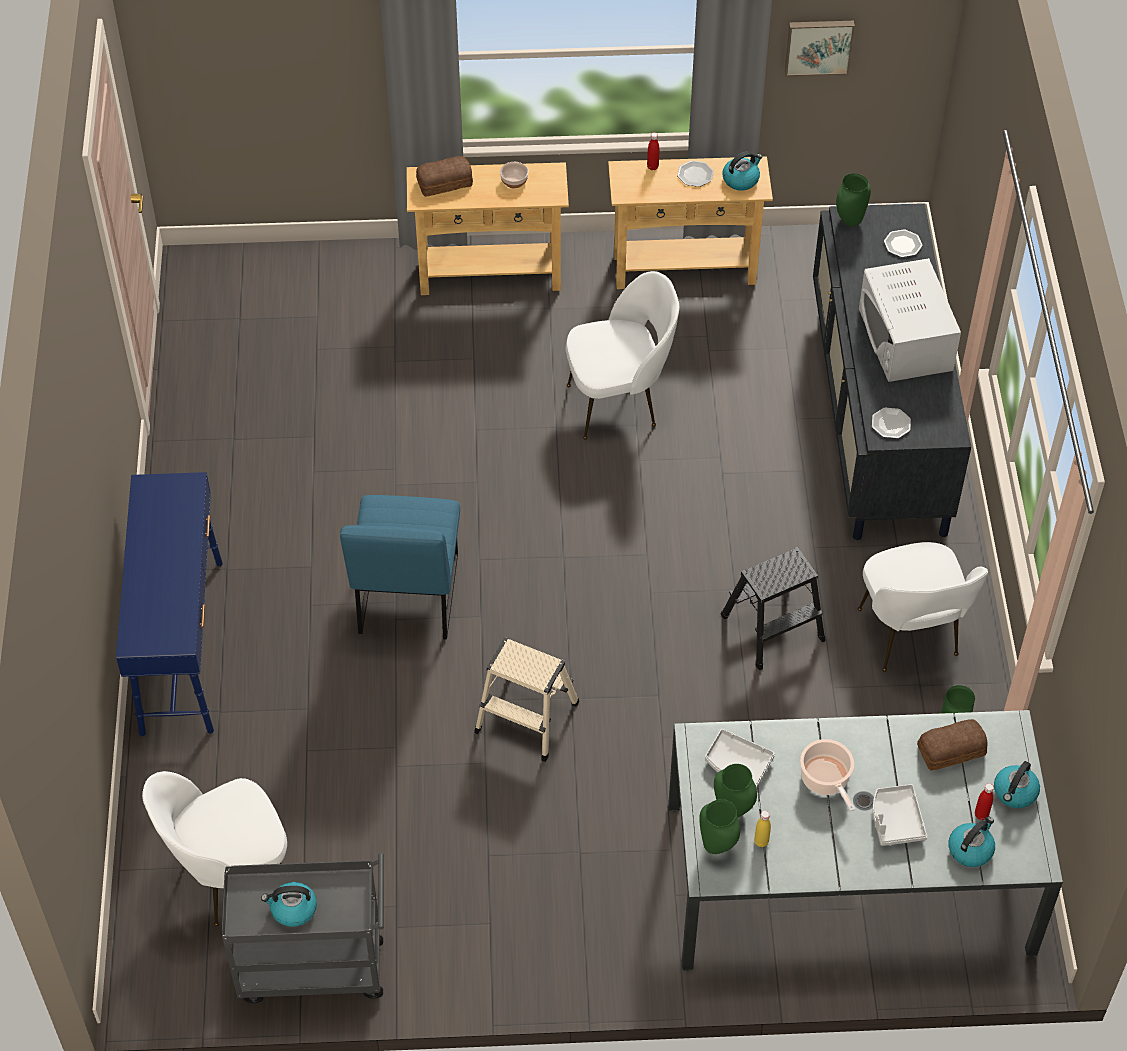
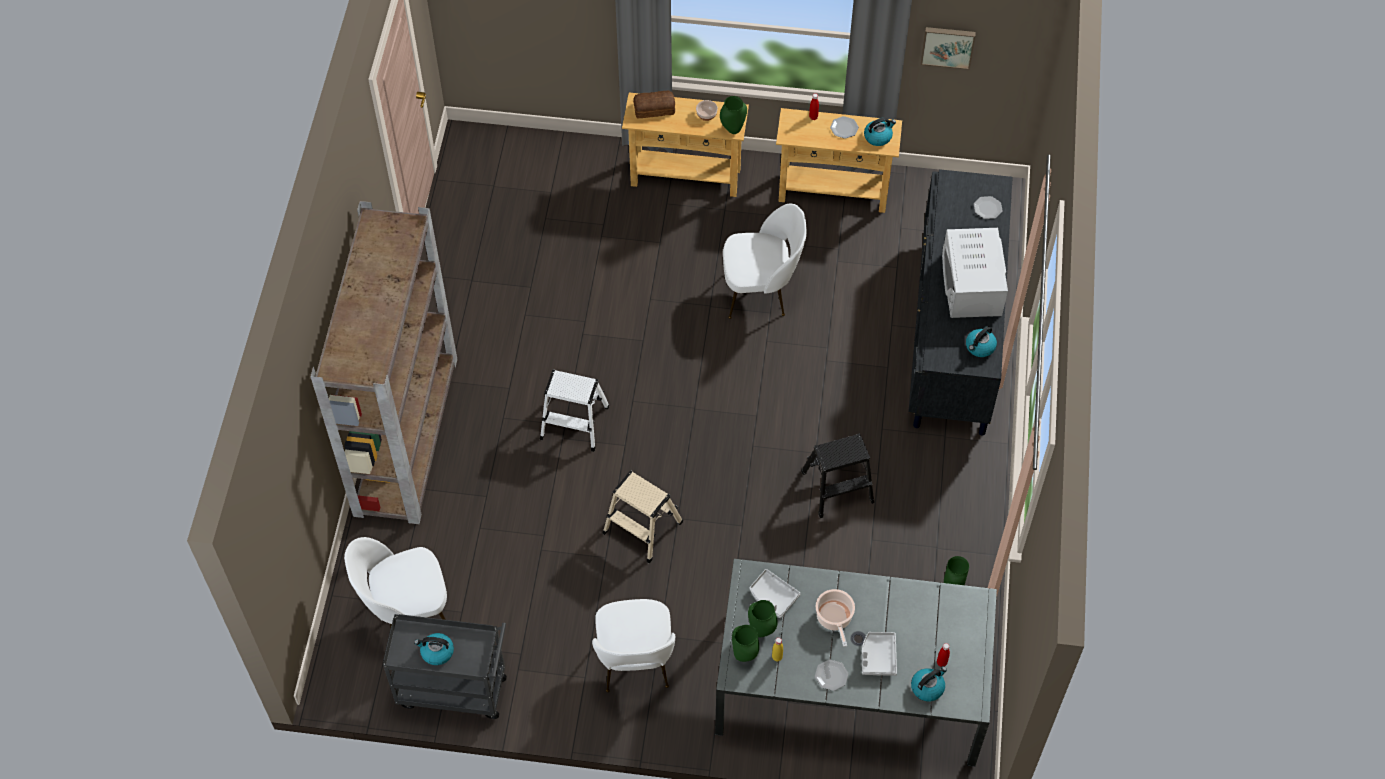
camera: 10 degrees right, 5 degrees up
(183, 647) = (406, 436): blue console table -> brown bookcase
(407, 596) = (574, 422): blue chair -> white step ladder
(850, 222) = (952, 184): green vase -> green vase (733, 130)
(890, 424) = (944, 351): plate -> plate (831, 675)
(910, 640) = (937, 512): white chair -> white chair (635, 668)
(949, 749) = (930, 610): bread -> none
(1014, 793) = (970, 650): kettle -> kettle (980, 347)

